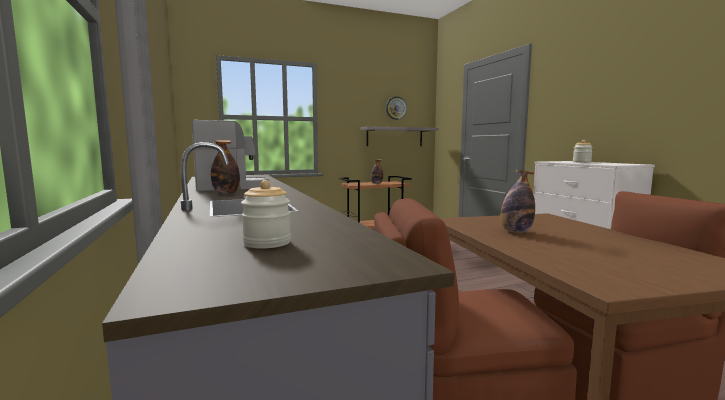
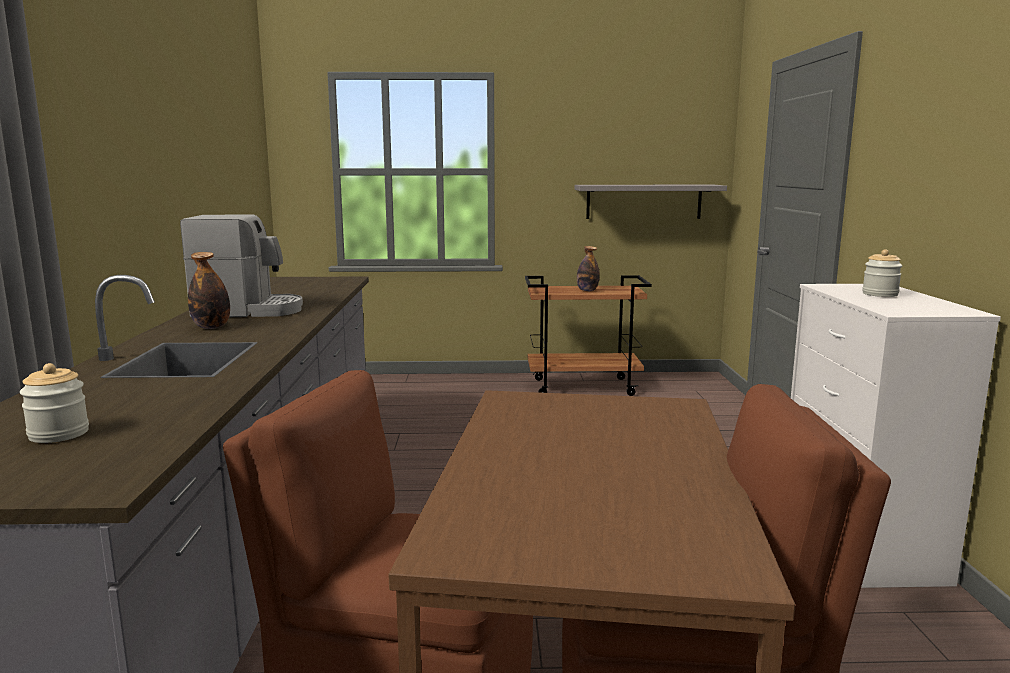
camera: 20 degrees right, 5 degrees up
(396, 108) = (648, 147): wall clock -> none
(515, 232) = (548, 435): bottle -> none

